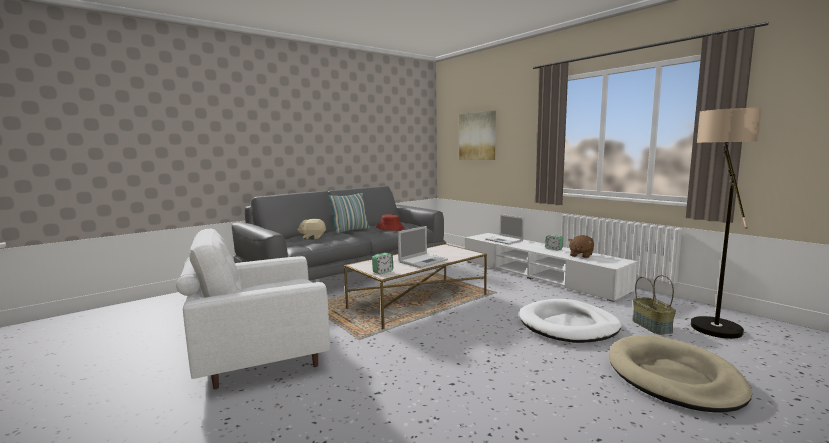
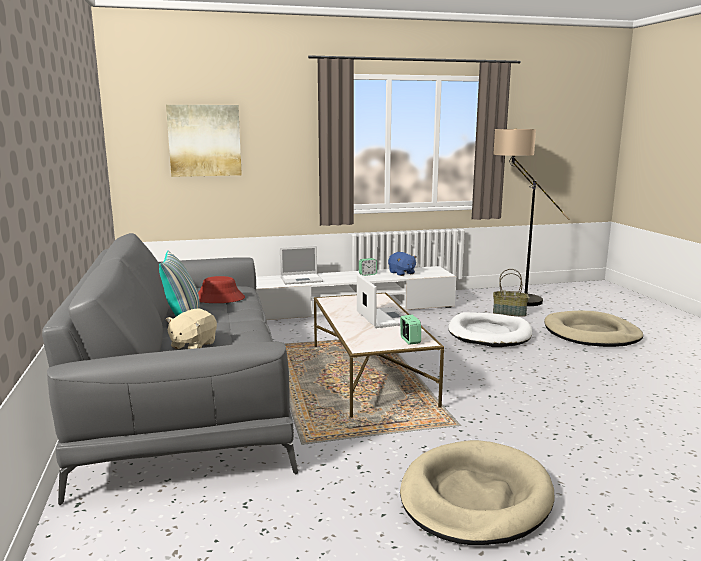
camera: 65 degrees left, 5 degrees up
(261, 357) = (475, 497): white armchair -> beige dog bed
(580, 255) = (401, 273): brown plush toy -> blue plush toy

